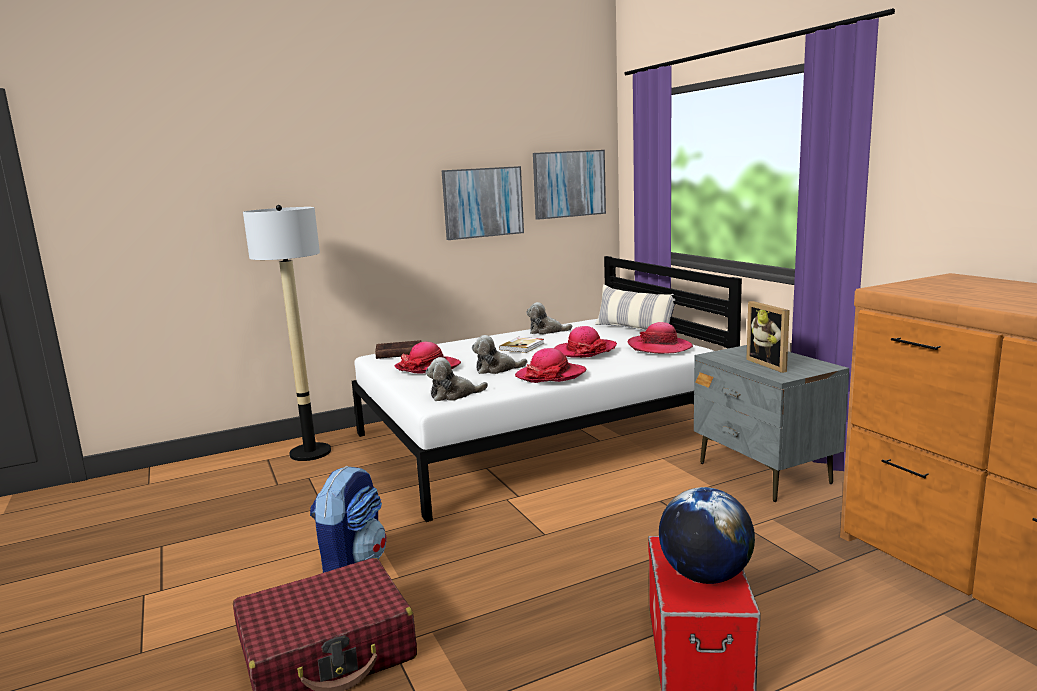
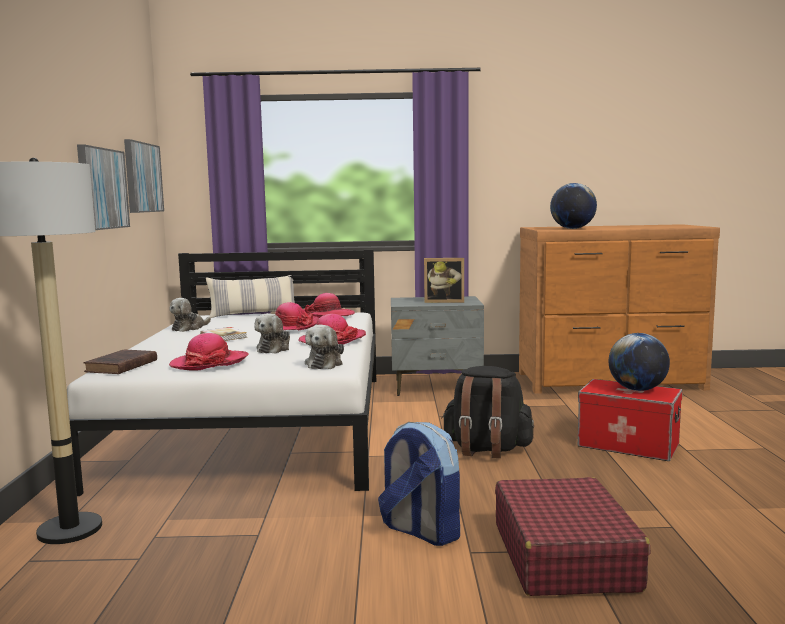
camera: 65 degrees left, 5 degrees down
(578, 552) = (486, 450): none -> black backpack
(938, 293) = (572, 228): none -> globe

